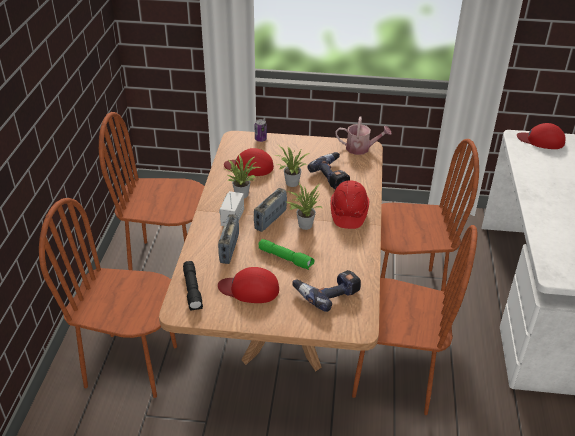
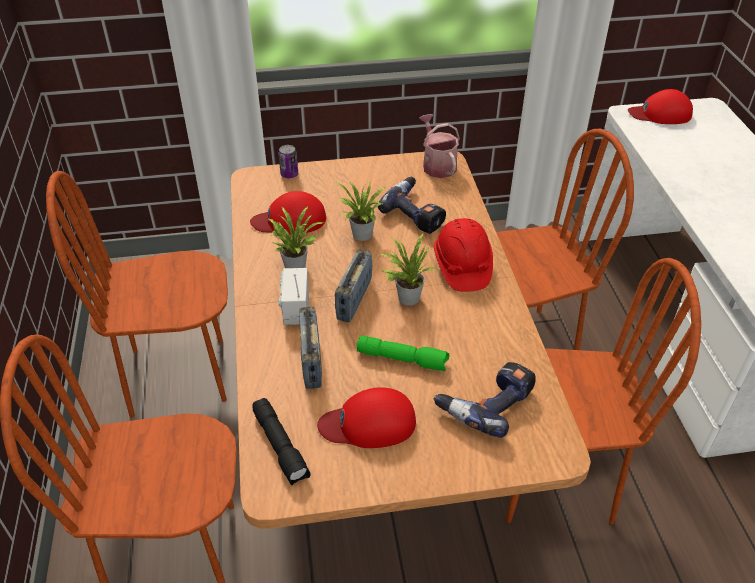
camera: 15 degrees left, 5 degrees up
(361, 148) = (437, 165): watering can -> watering can turned 105 degrees counterclockwise

